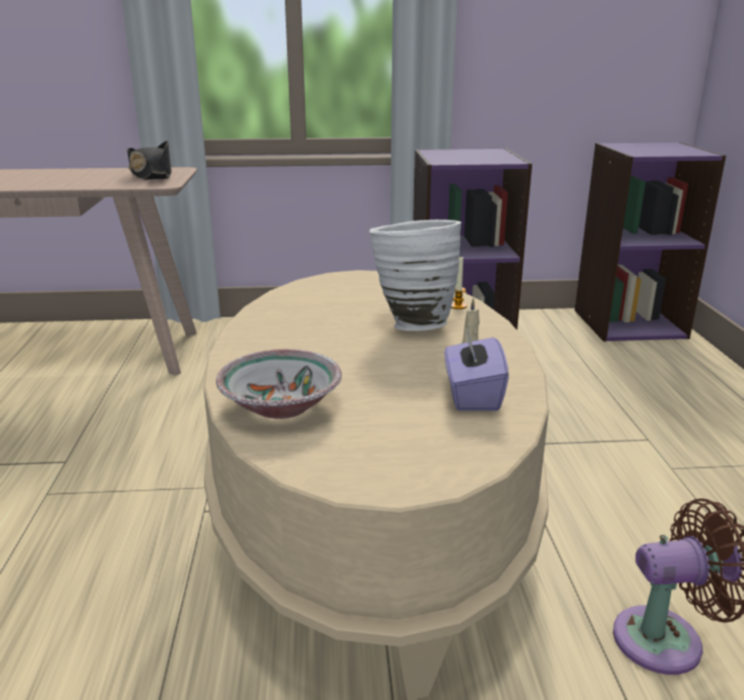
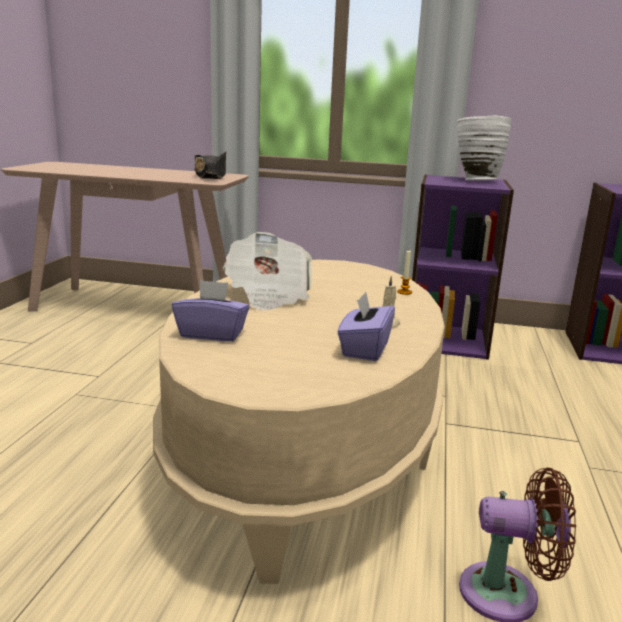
camera: 15 degrees right, 5 degrees down
(280, 406) = (212, 334): bowl -> purple tissue box
(307, 335) = (268, 295): none -> newspaper
(412, 324) = (356, 299): white vase -> white vase (476, 181)

